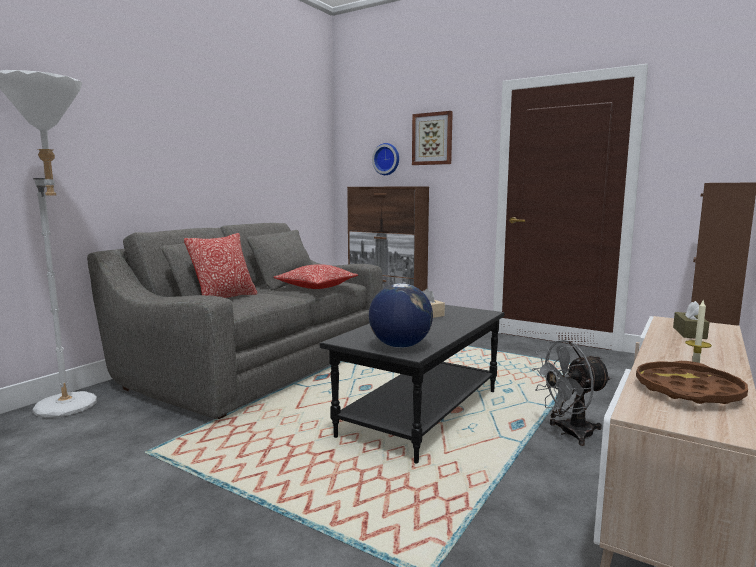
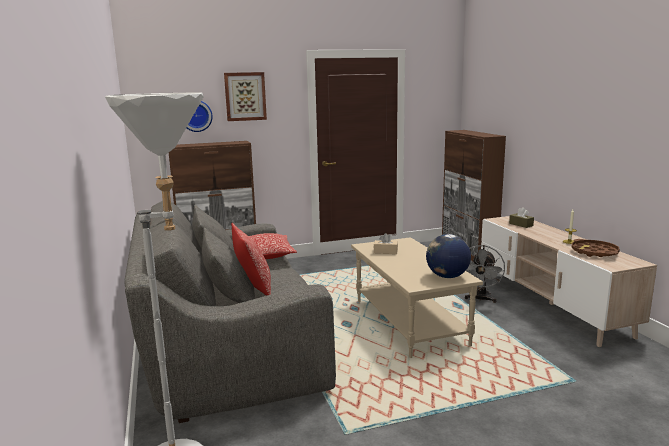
camera: 50 degrees left, 5 degrees up
(420, 412) = (408, 322): black coffee table -> beige coffee table

